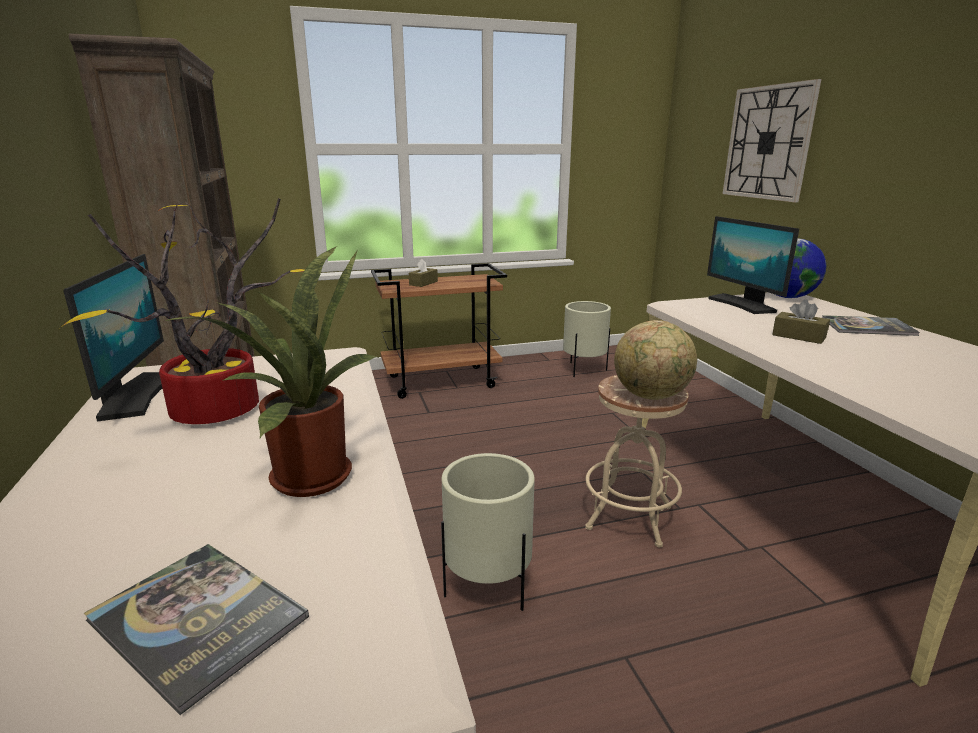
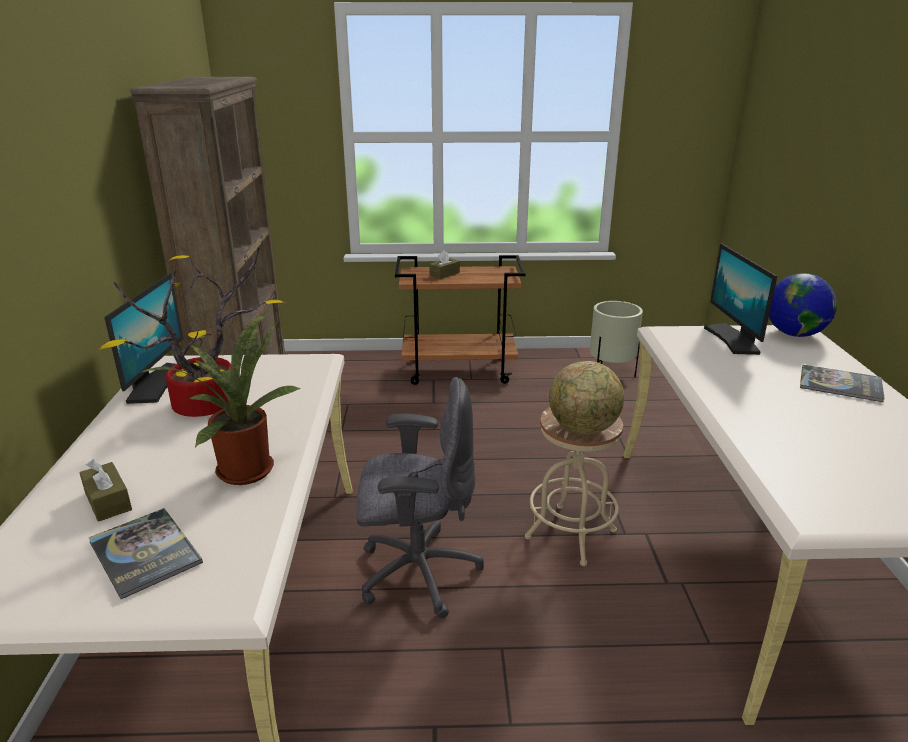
camera: 15 degrees right, 5 degrees up
(488, 587) = (417, 572): beige planter -> grey office chair
(768, 143) = (816, 155): wall clock -> none
(798, 336) = (750, 388): brown tissue box -> brown tissue box (108, 501)

